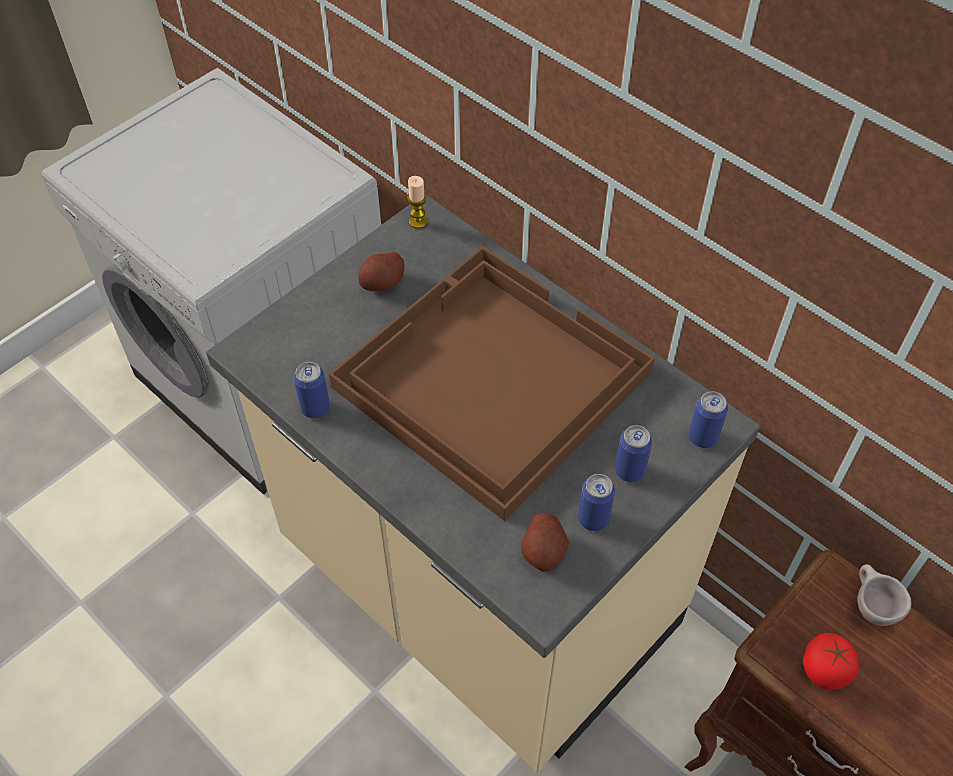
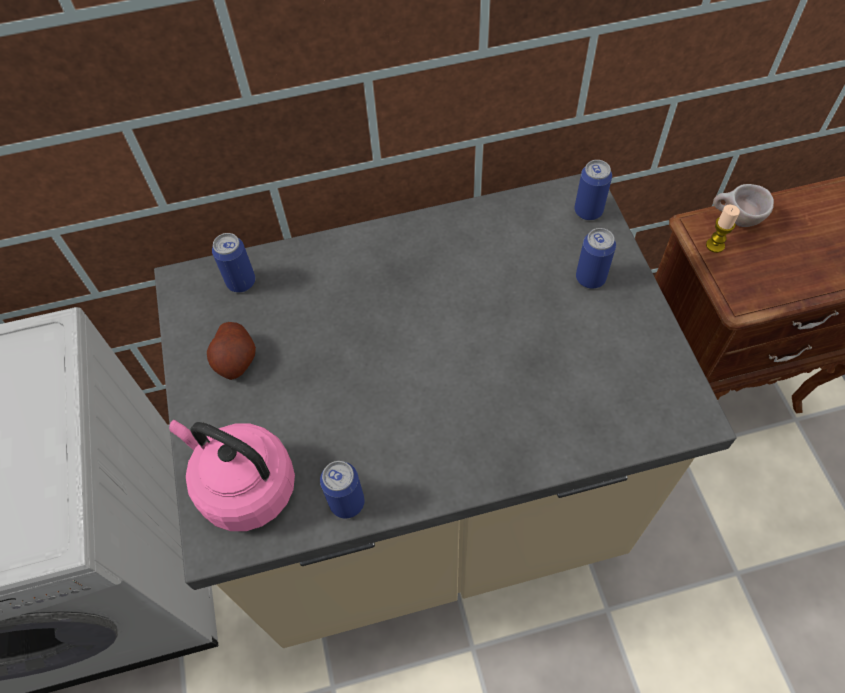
camera: 55 degrees left, 5 degrees up
(290, 343) = (243, 486): none -> pink kettle
(418, 221) = (185, 291): candle -> candle (715, 245)
(488, 380) = (421, 331): brown tray -> none
(543, 551) = (637, 386): potato -> none
(593, 519) = (624, 330): can -> can (241, 282)
(825, 670) = (773, 276): tomato -> none

